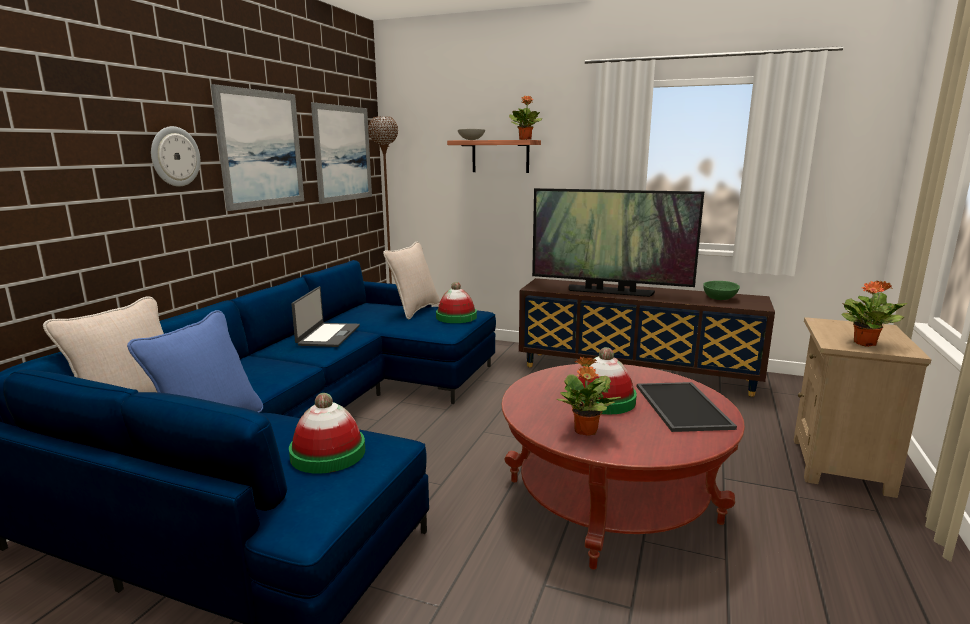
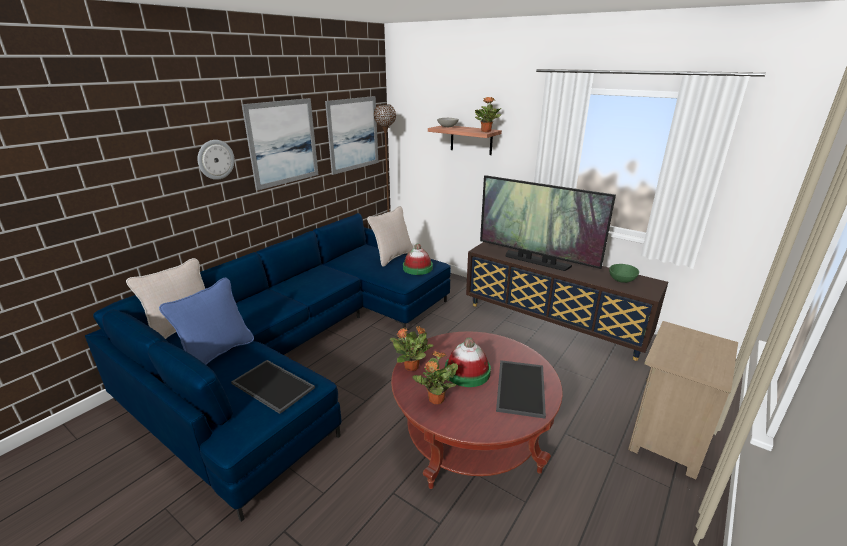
camera: 15 degrees right, 10 degrees up
(328, 335) = (323, 276): laptop -> none
(328, 453) = (271, 386): hat -> tray
(865, 343) = (688, 361): potted plant -> potted plant (412, 367)

